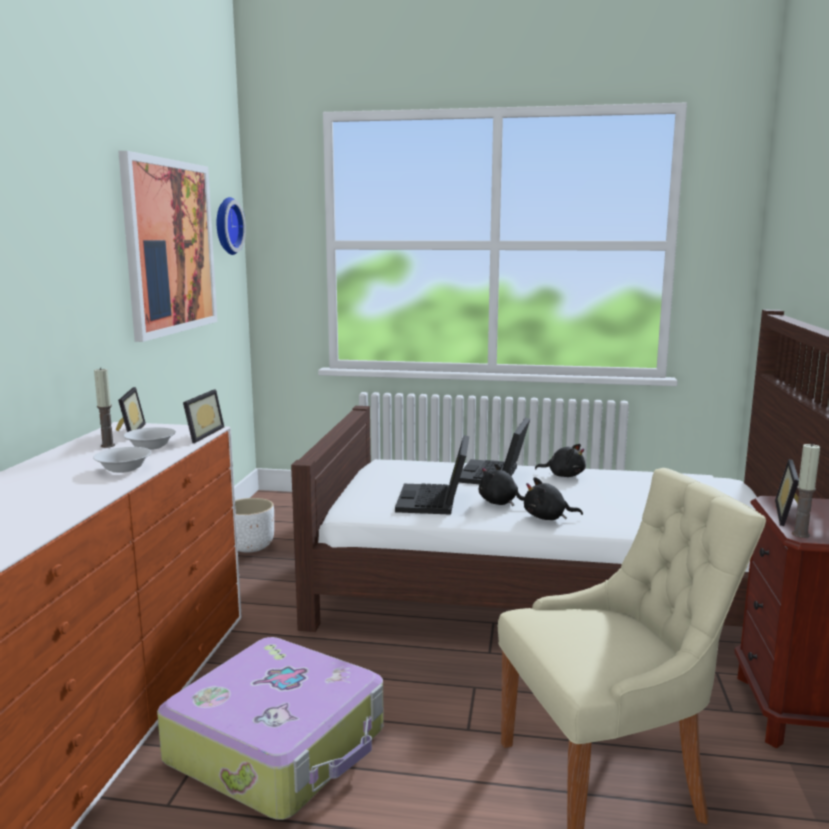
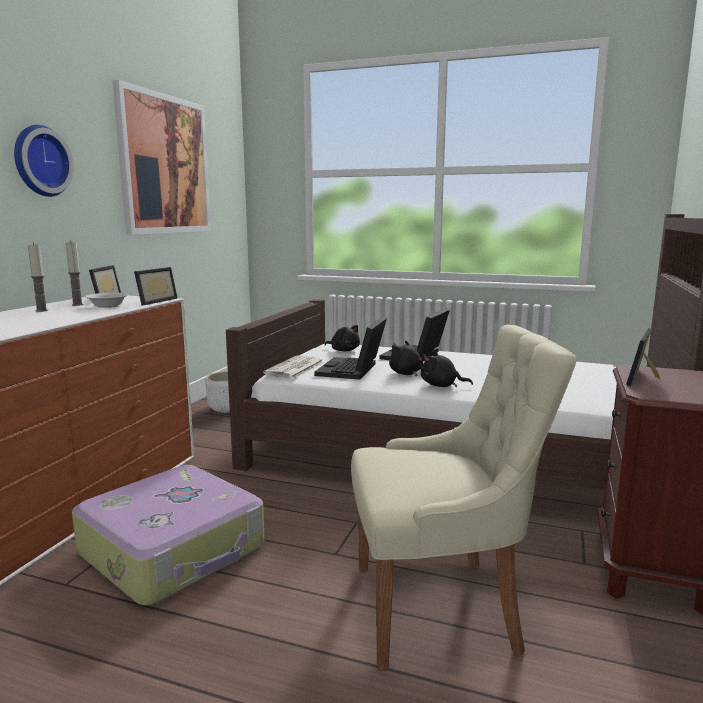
camera: 10 degrees right, 0 degrees up
(124, 469) = (71, 316): white bowl -> none
(226, 226) = (224, 157): wall clock -> wall clock (39, 161)
(365, 502) = (295, 368): none -> newspaper
(563, 475) = (475, 358): black plush toy -> black plush toy (344, 350)
(800, 534) = (642, 392): candle -> candle (42, 310)

